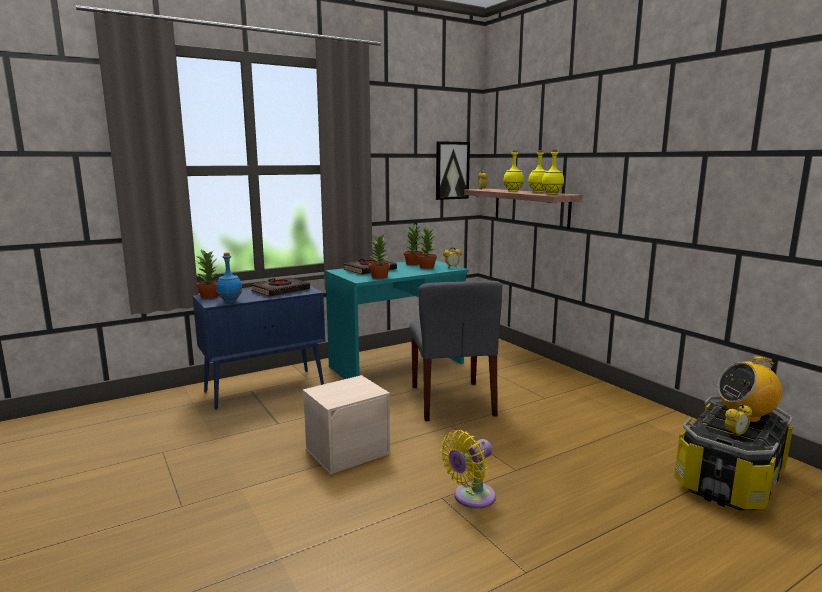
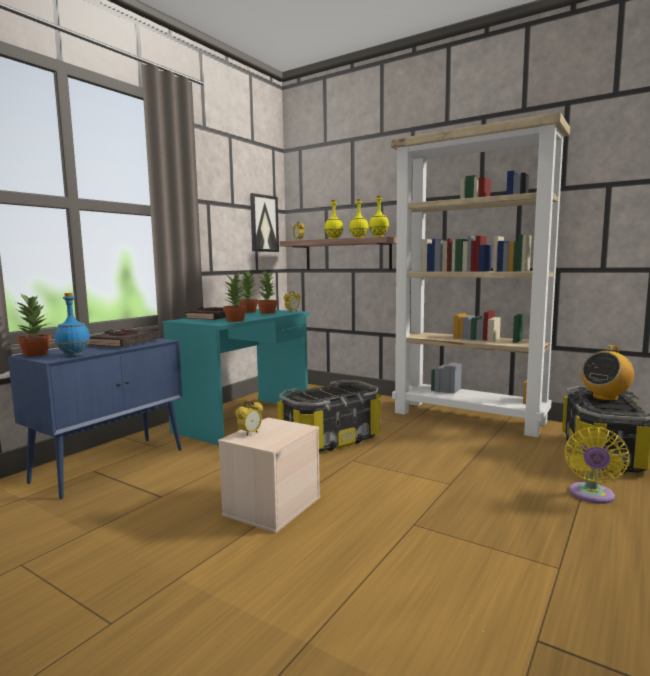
camera: 25 degrees left, 5 degrees down
(452, 401) = (330, 439): grey chair -> storage box
(471, 498) = (439, 517): yellow fan -> yellow fan (591, 496)
(619, 404) = (469, 417): none -> beige bookcase
(735, 435) = (618, 410): alarm clock -> alarm clock (250, 433)

